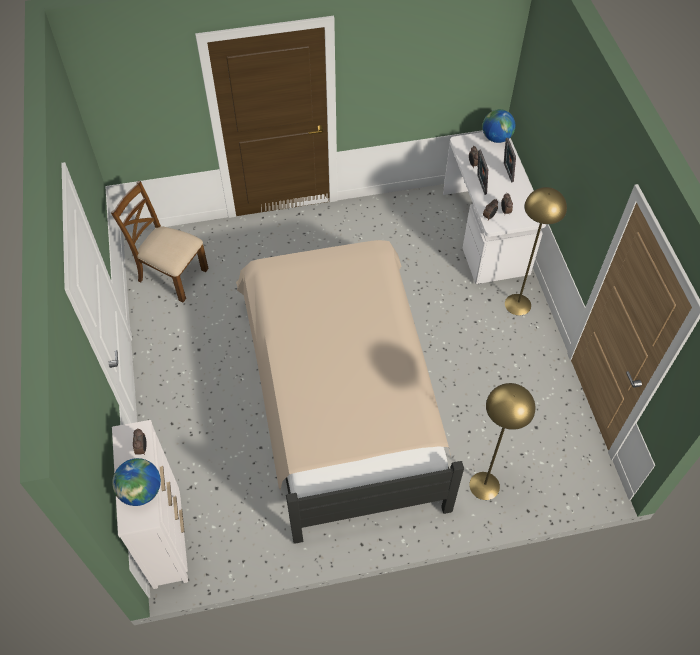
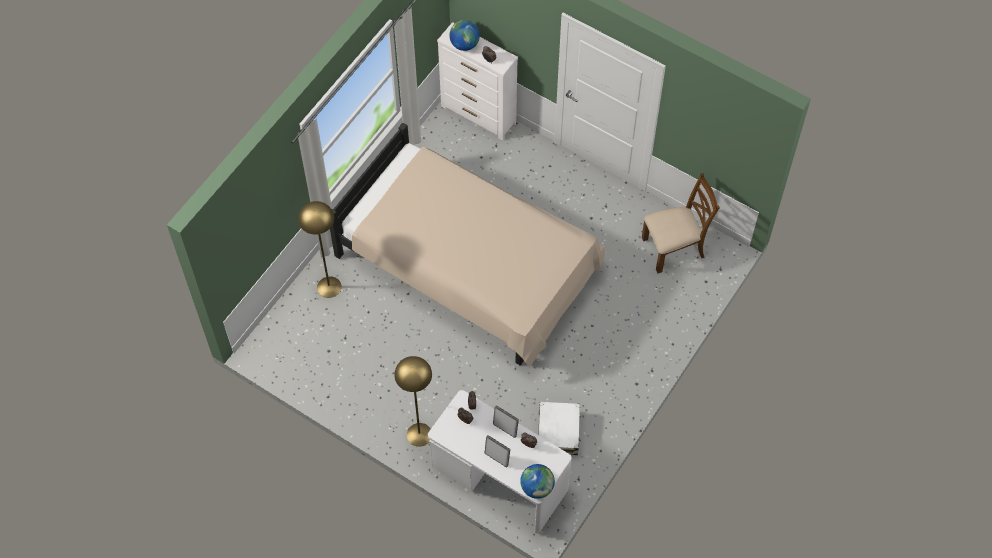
camera: 135 degrees right, 5 degrees up
(410, 228) = (558, 432): none -> white suitcase

